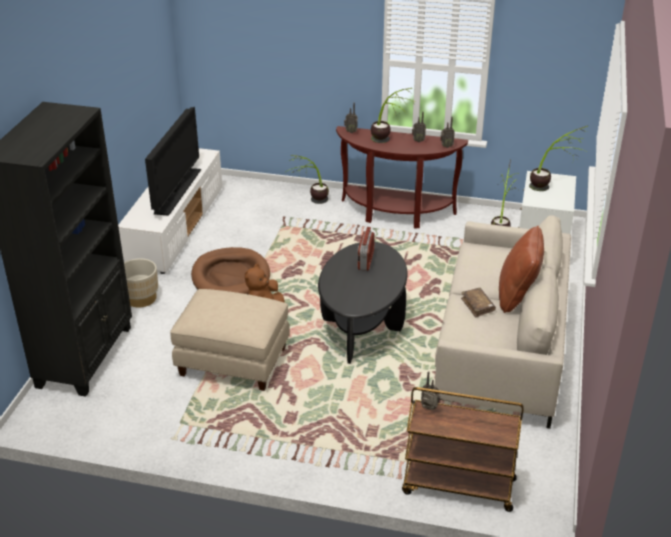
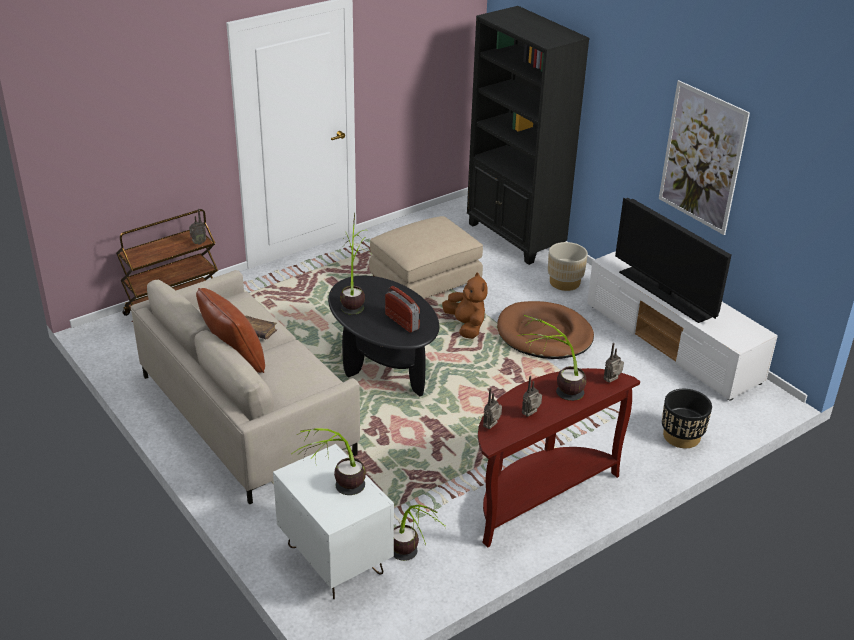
camera: 130 degrees right, 0 degrees up
(121, 94) = (702, 158): none -> picture
(277, 193) = (681, 436): none -> black planter
(310, 202) = (634, 448): potted plant -> potted plant (354, 299)

